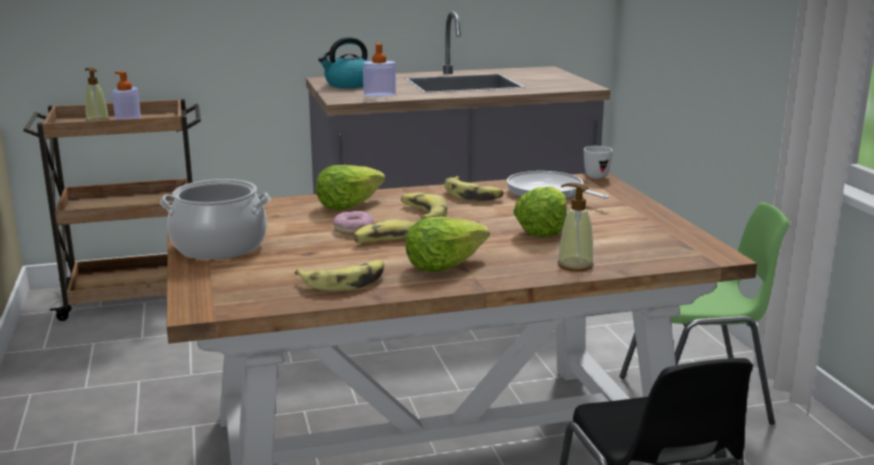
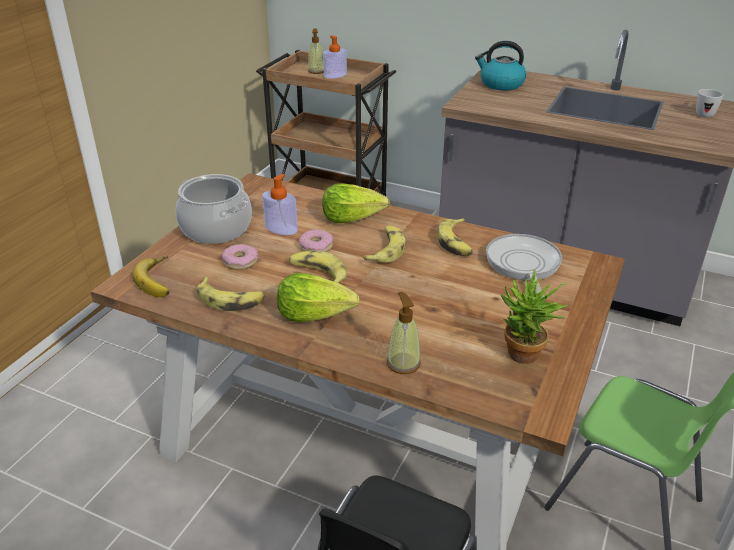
camera: 40 degrees right, 15 degrees up
(236, 294) = (160, 280): none -> banana
(298, 258) = (240, 261): none -> donut
(379, 94) = (503, 105): soap dispenser -> soap dispenser (281, 228)
(542, 230) = (445, 309): lettuce -> none
(594, 175) = (600, 259): white mug -> white mug (704, 114)
(648, 235) = (522, 358): none -> potted plant

